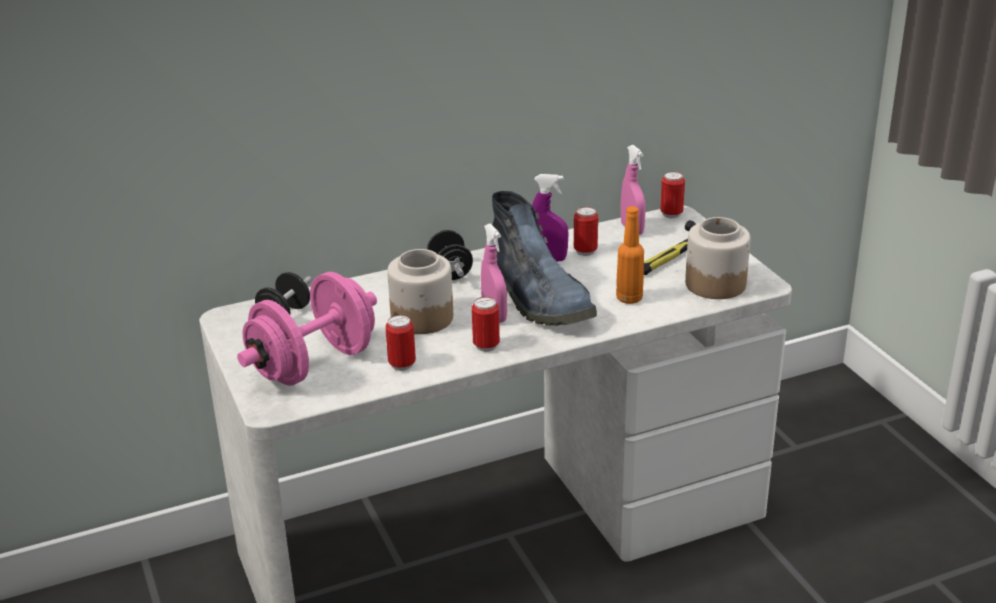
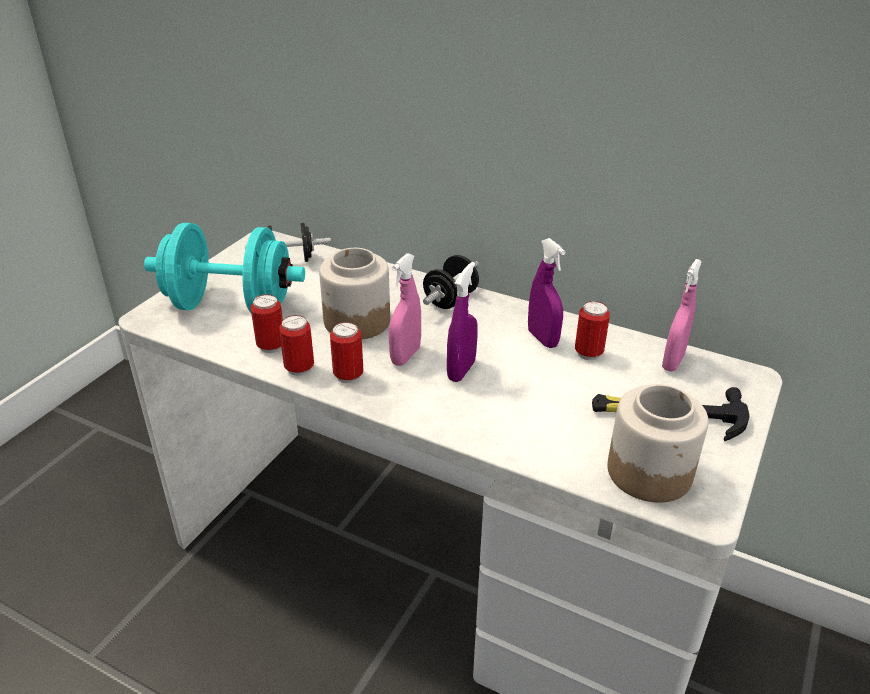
camera: 50 degrees right, 5 degrees up
(313, 364) = (230, 305): pink dumbbell -> turquoise dumbbell
(541, 302) = (461, 371): boot -> purple spray bottle
(629, 298) = (538, 422): orange bottle -> none
(671, 214) = (743, 372): can -> can (299, 368)

